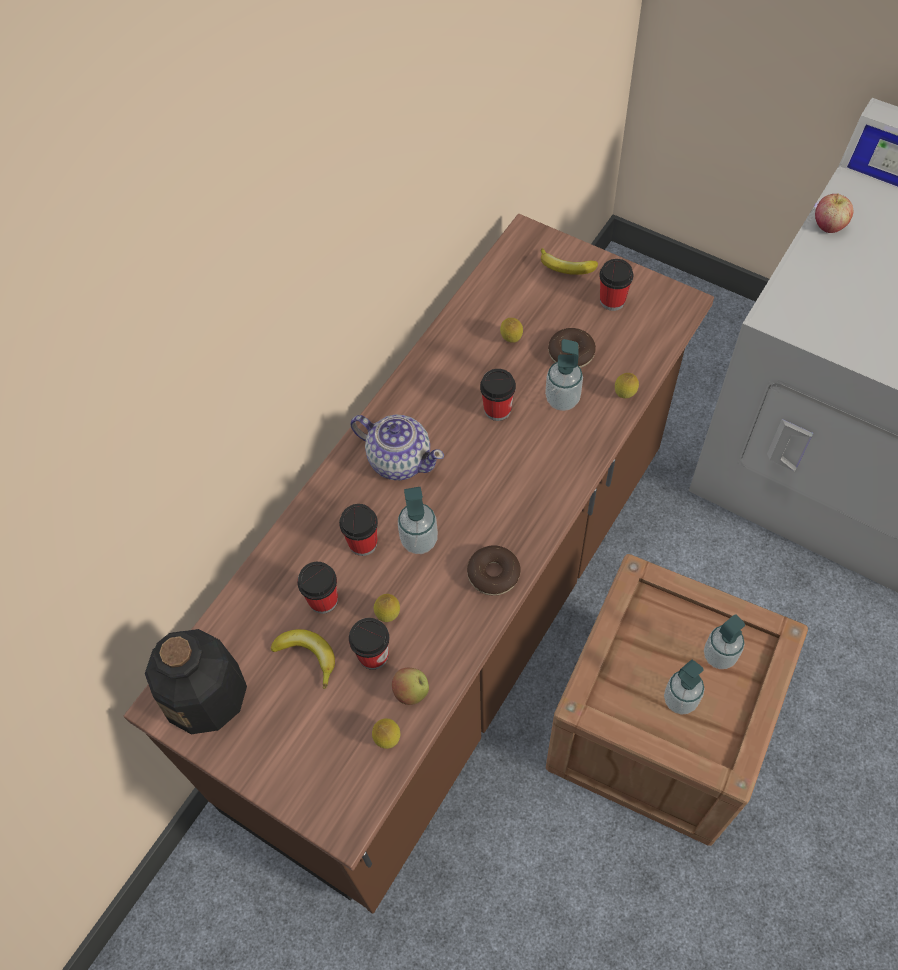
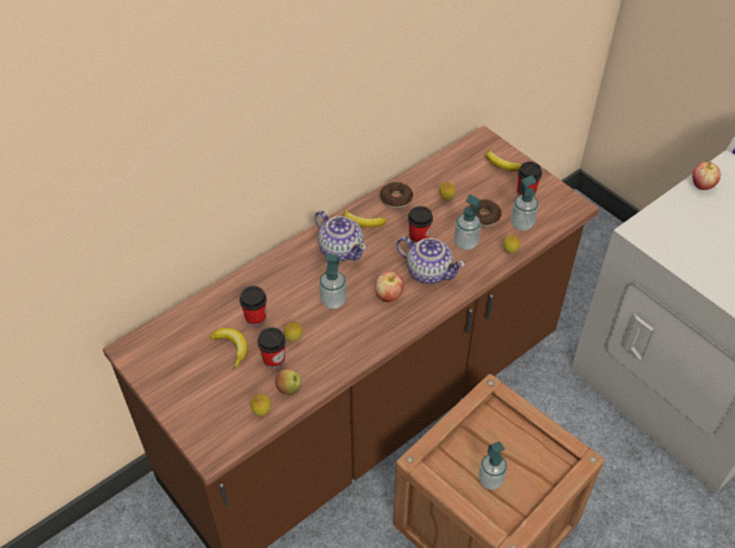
camera: 15 degrees right, 10 degrees down
(206, 693) = (158, 351): bottle -> none
(363, 543) = (296, 292): cup -> none
(413, 410) = (362, 223): none -> banana
(491, 510) = (388, 296): none -> apple
(493, 574) = (374, 335): donut -> donut (396, 199)
(529, 457) = (428, 271): none -> teapot
(719, 656) = (531, 460): soap dispenser -> soap dispenser (522, 224)

